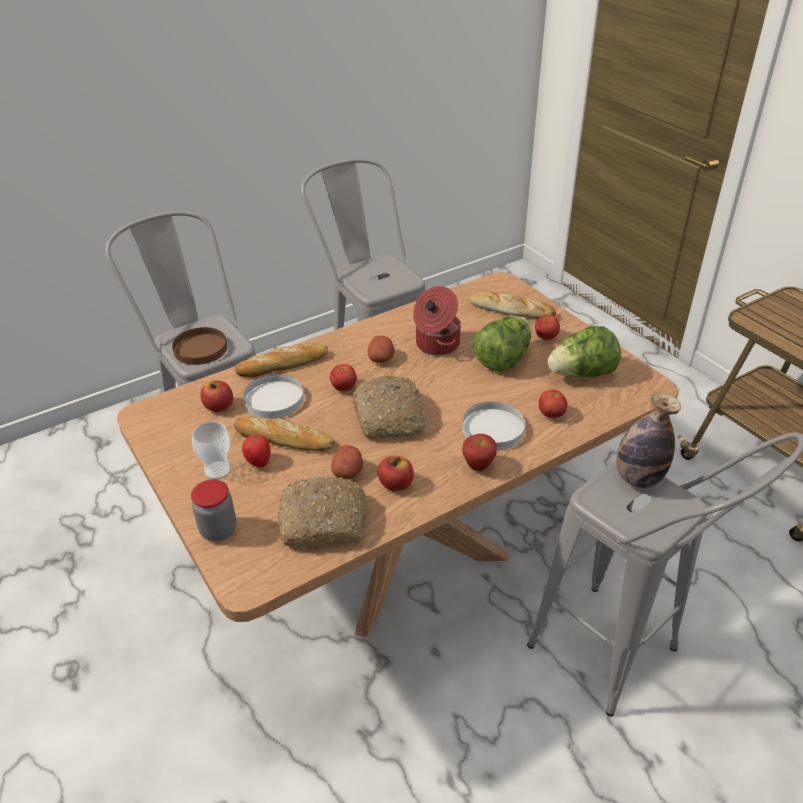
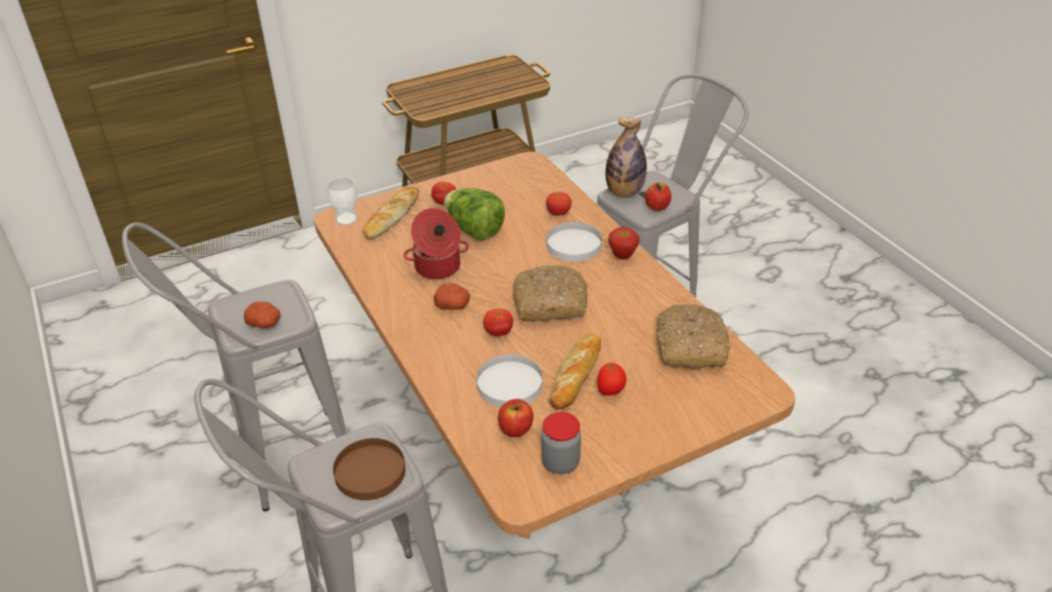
camera: 85 degrees left, 0 degrees up
(217, 470) = (622, 421): cup -> cup (346, 219)
(218, 530) = (704, 414): jar -> jar (560, 463)
(283, 364) = (446, 379): bread -> none
(348, 472) = (626, 331): potato -> potato (265, 323)
(395, 484) = (643, 303): apple -> apple (657, 206)
(582, 374) = (506, 191): lettuce -> none

